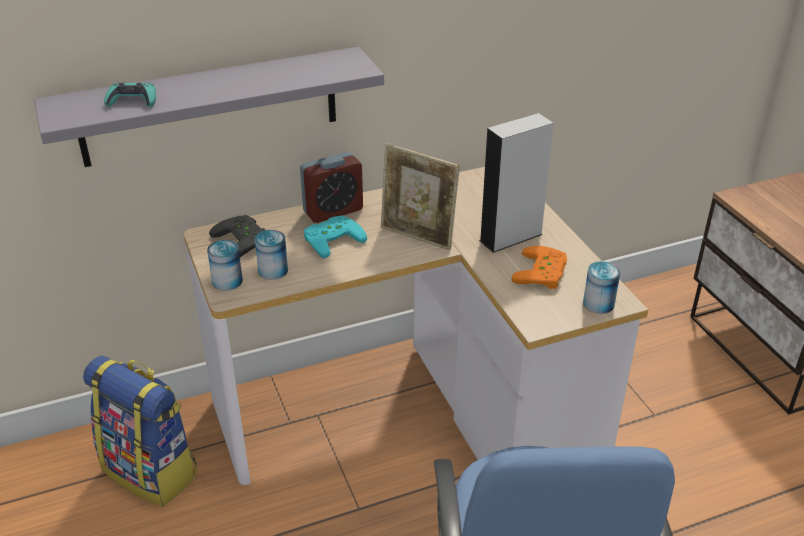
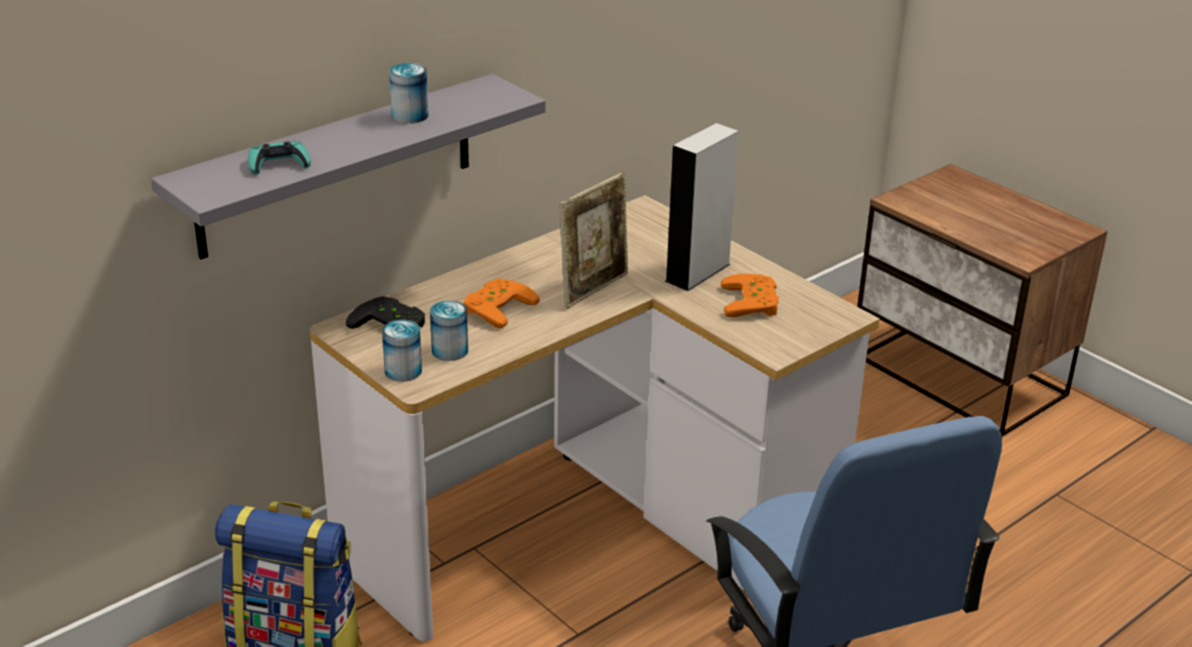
camera: 20 degrees left, 5 degrees down
(332, 238) = (496, 306): turquoise game controller -> orange game controller
(333, 211) = (477, 277): alarm clock -> none
(418, 237) = (594, 289): picture frame -> picture frame turned 60 degrees counterclockwise
(598, 303) = (827, 321): can -> can (410, 115)

